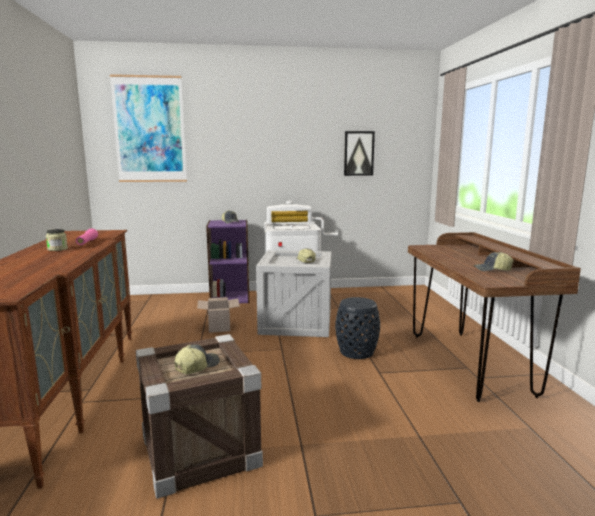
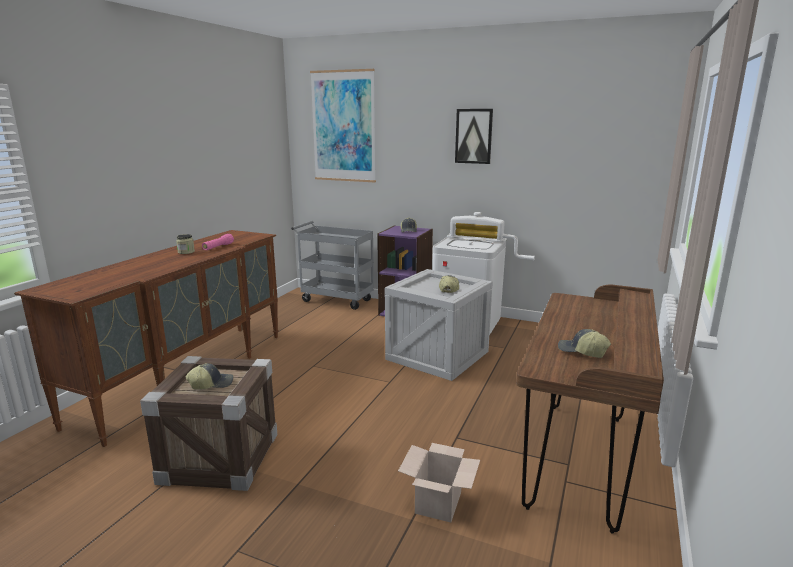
camera: 30 degrees right, 5 degrees up
(154, 300) = (335, 301): none -> grey cart
(219, 327) = (360, 343): cardboard box -> cardboard box (439, 504)
(356, 352) = (460, 406): black stool -> none
(358, 153) = (573, 158): picture -> picture (473, 136)

